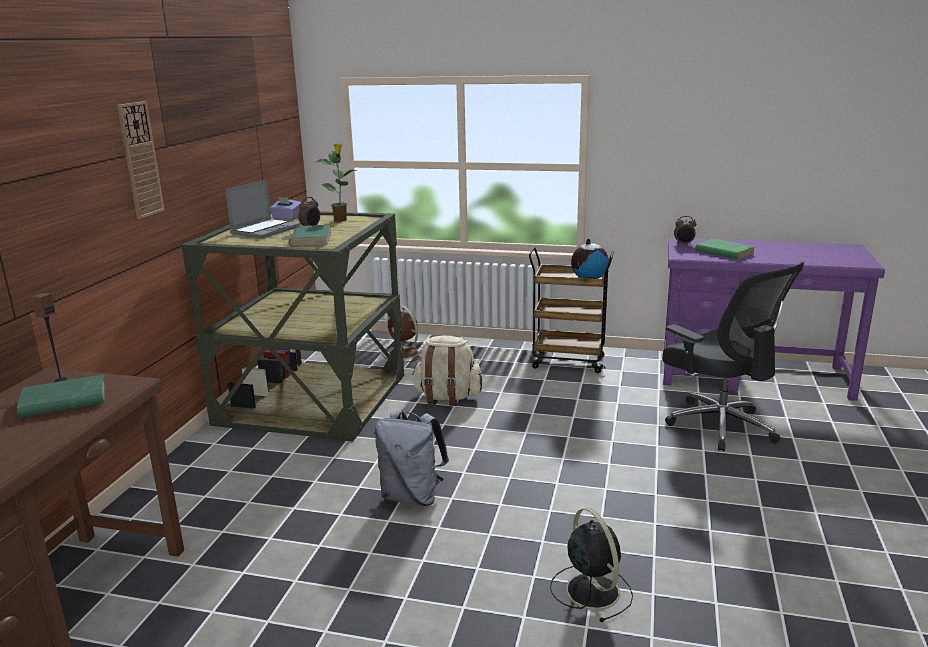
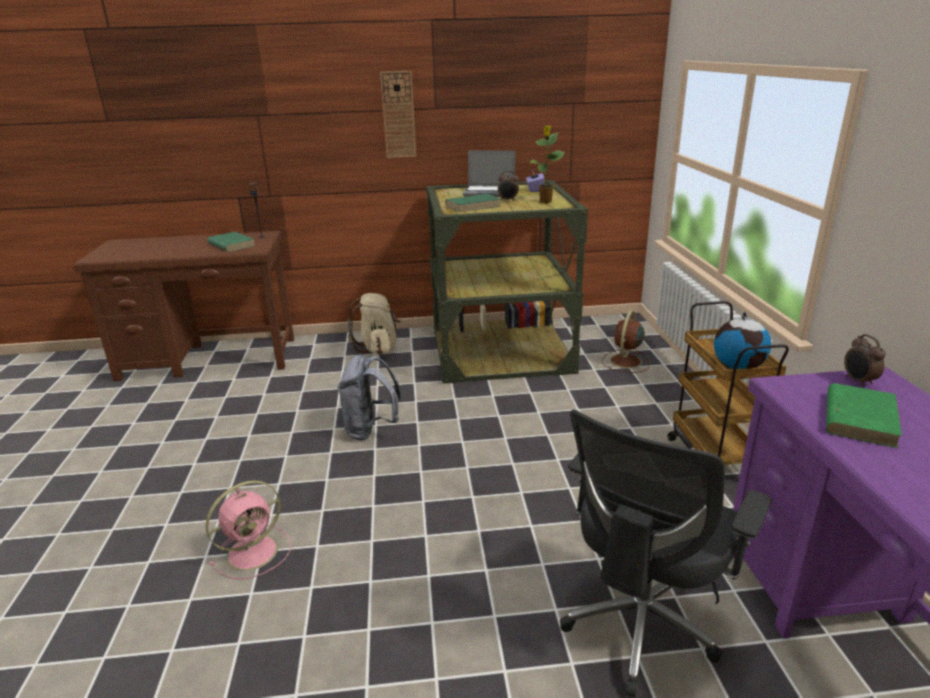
camera: 70 degrees right, 5 degrees up
(447, 397) = (552, 405): beige backpack -> beige backpack (378, 348)
(591, 589) = (254, 551): black fan -> pink fan

